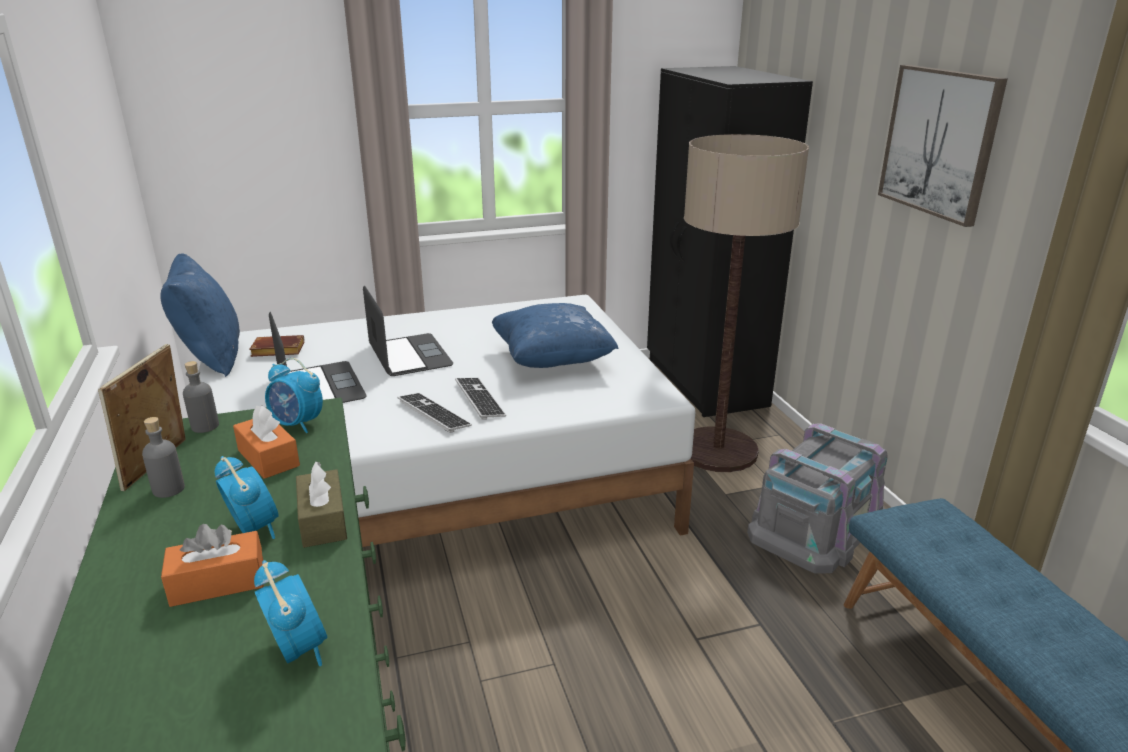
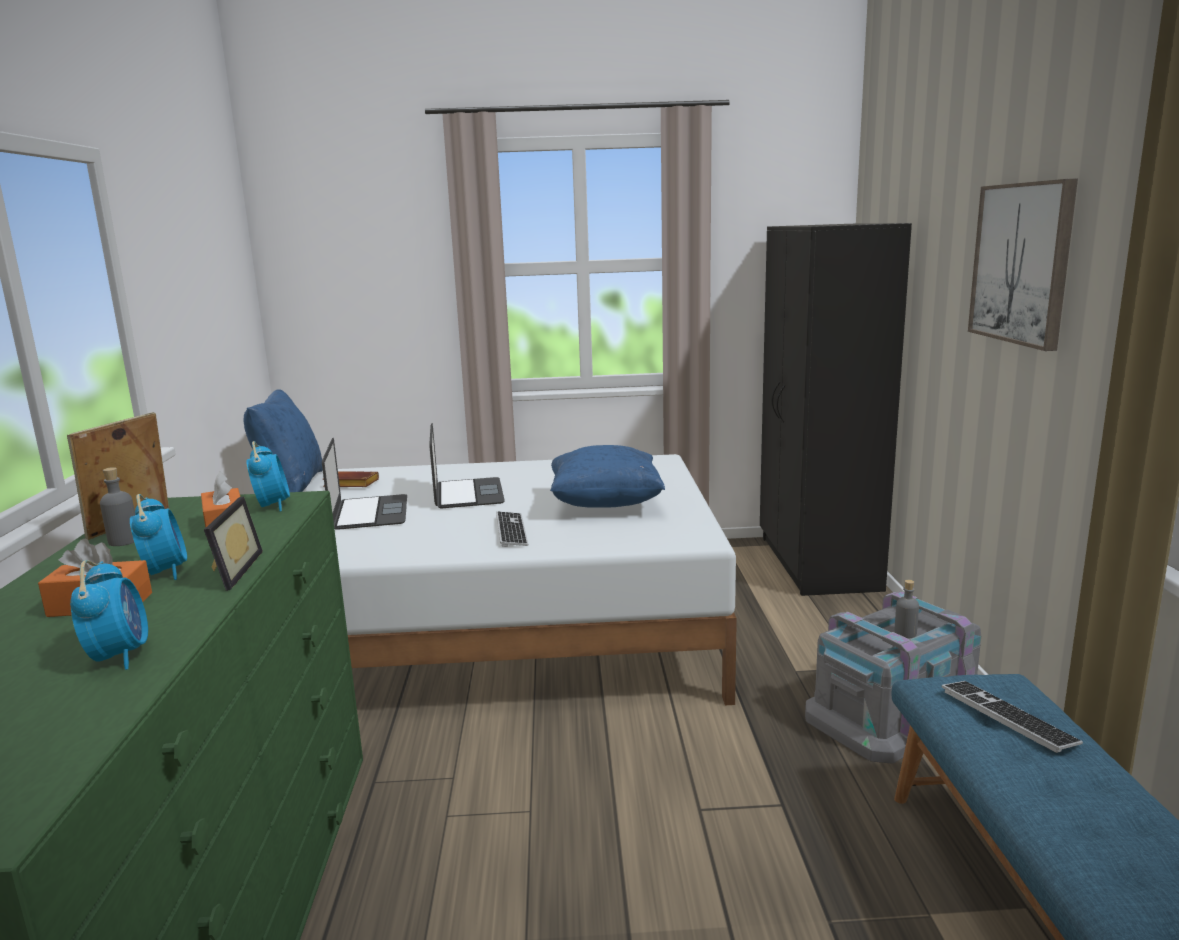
camera: 15 degrees right, 10 degrees down
(205, 426) = (194, 503): grey bottle -> grey bottle (905, 633)
(297, 424) = (272, 506): alarm clock -> alarm clock turned 150 degrees counterclockwise
(323, 521) = (229, 571): brown tissue box -> picture frame
(433, 413) = (459, 539): keyboard -> keyboard (1007, 717)
(718, 451) = (804, 628): floor lamp -> none

